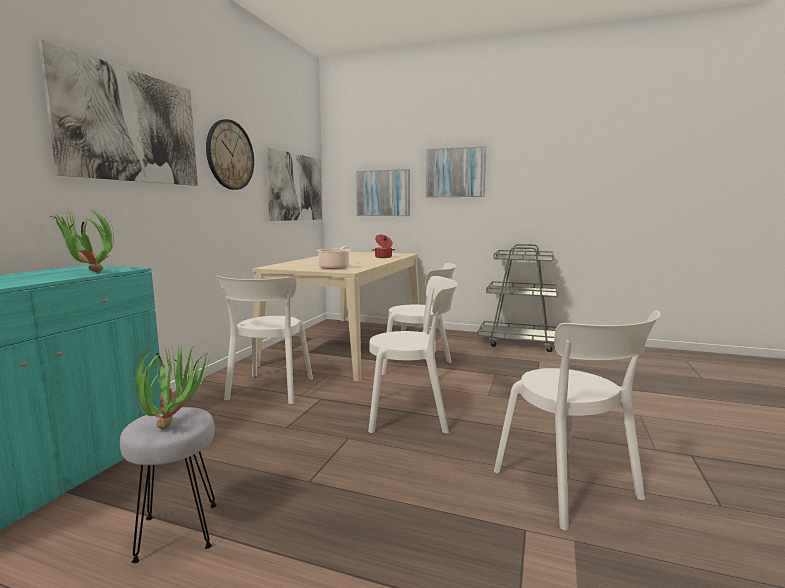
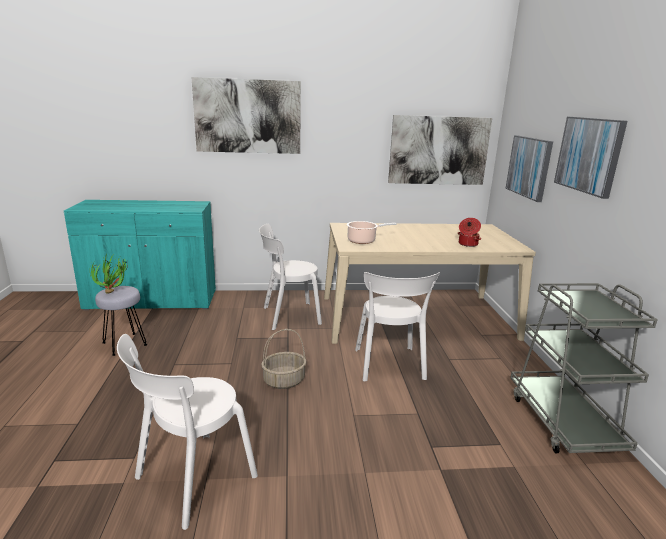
camera: 65 degrees right, 10 degrees up
(89, 273) = (171, 209): potted plant -> none
(230, 155) = (342, 127): wall clock -> none
(412, 414) = (284, 381): white chair -> basket

